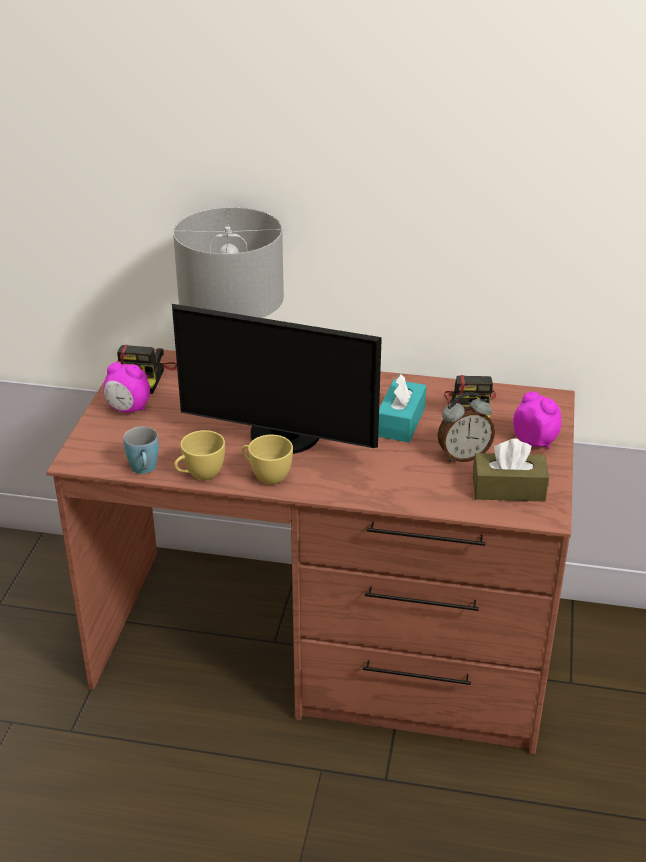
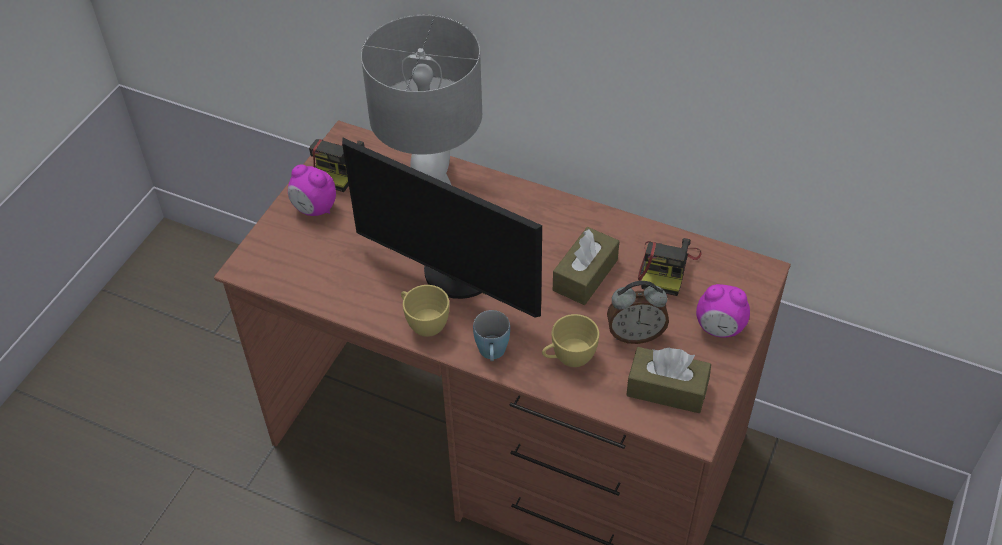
camera: 15 degrees right, 15 degrees up
(144, 470) = (307, 293): blue mug -> blue mug (492, 354)
(200, 475) = (358, 309): yellow cup -> yellow cup (568, 358)
(400, 422) = (585, 275): turquoise tissue box -> brown tissue box
(535, 441) = (719, 328): alarm clock -> alarm clock turned 135 degrees clockwise

